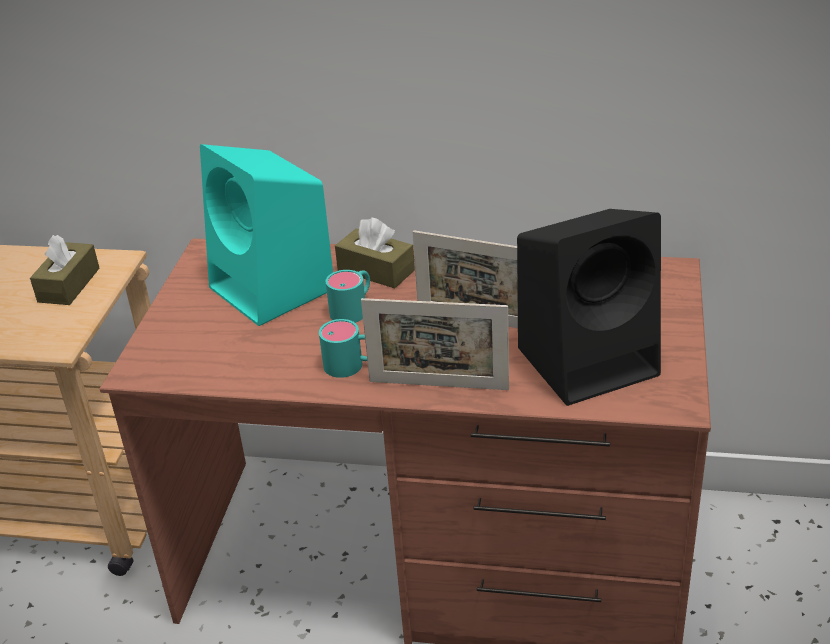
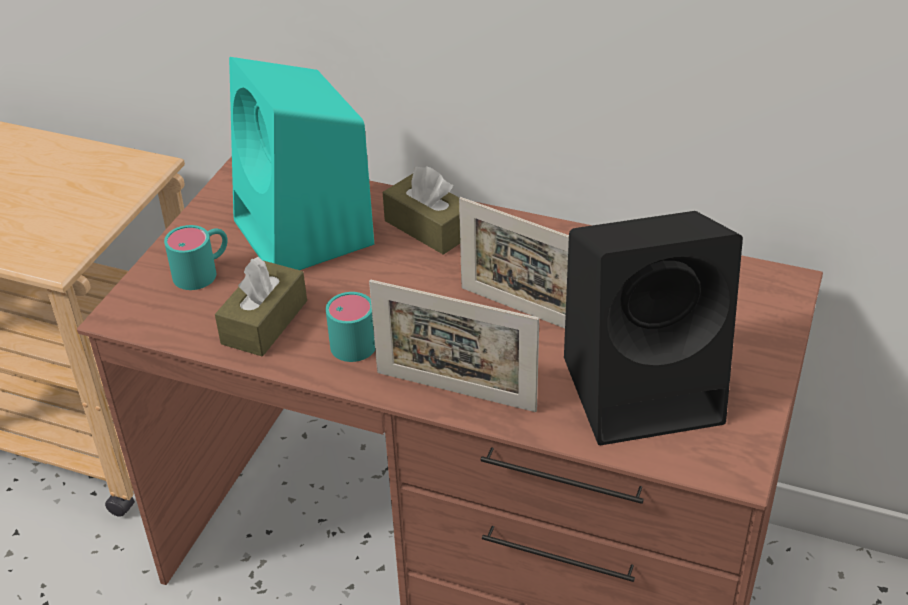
camera: 10 degrees right, 5 degrees up
(69, 285) = (87, 190): brown tissue box -> brown tissue box (264, 322)
(353, 308) = (388, 273): turquoise mug -> turquoise mug (203, 271)

